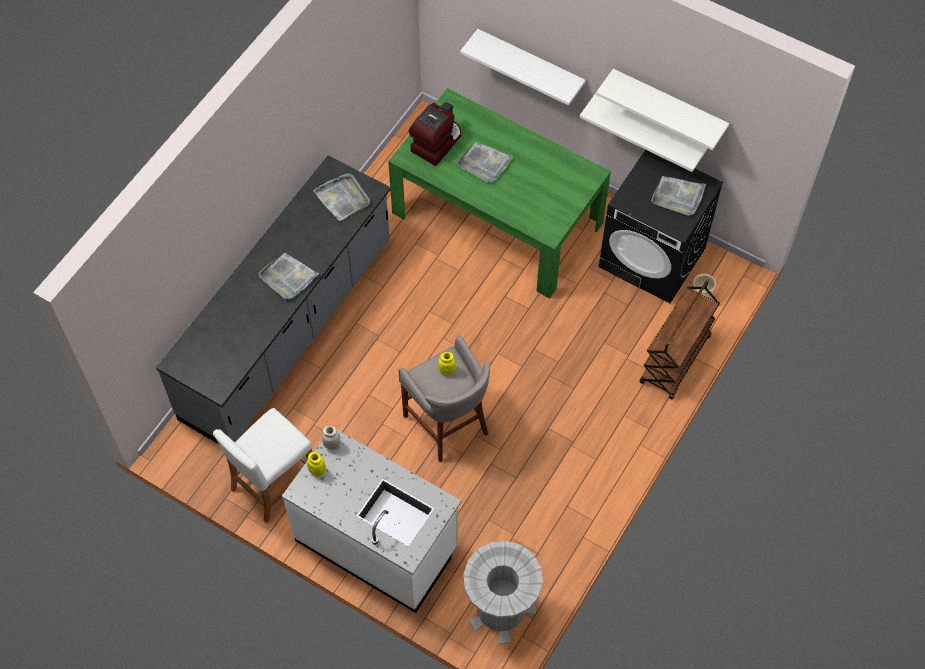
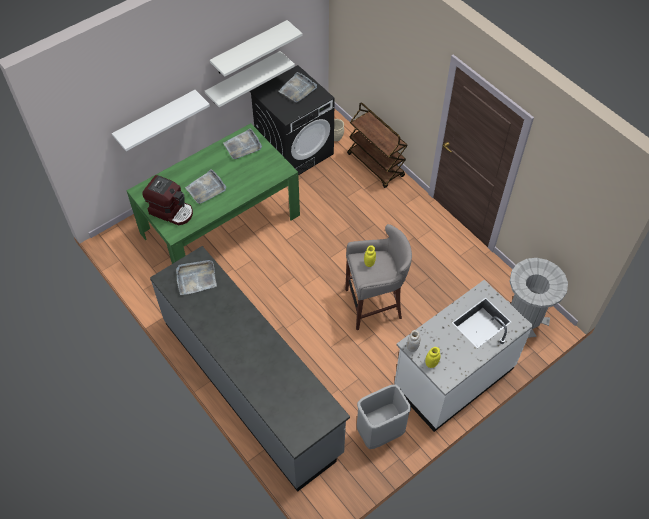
camera: 70 degrees left, 5 degrees down
(273, 483) = (380, 433): white stool -> grey trash can
(288, 277) = (251, 336): grey tray -> grey tray (243, 146)
(436, 143) = (171, 211): coffee machine -> coffee machine turned 150 degrees clockwise

